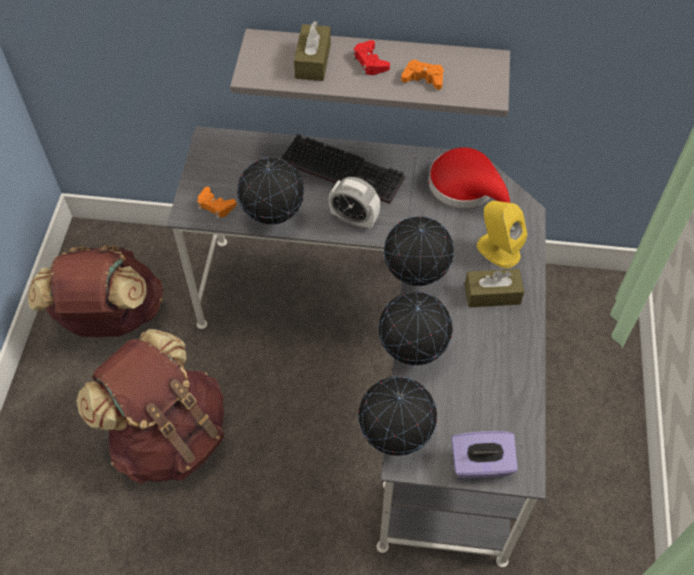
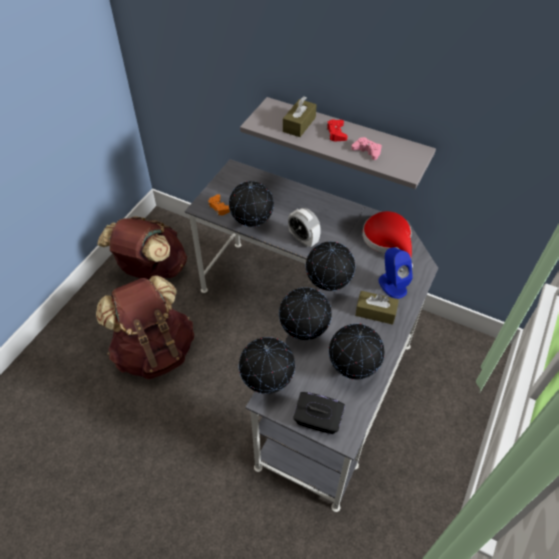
camera: 20 degrees right, 5 degrees down
(345, 169) = (311, 208): keyboard -> none
(423, 79) = (367, 151): orange game controller -> pink game controller
(481, 464) = (317, 420): purple tissue box -> black tissue box
(495, 381) = (352, 369): none -> globe
(498, 250) = (392, 285): yellow speaker -> blue speaker

